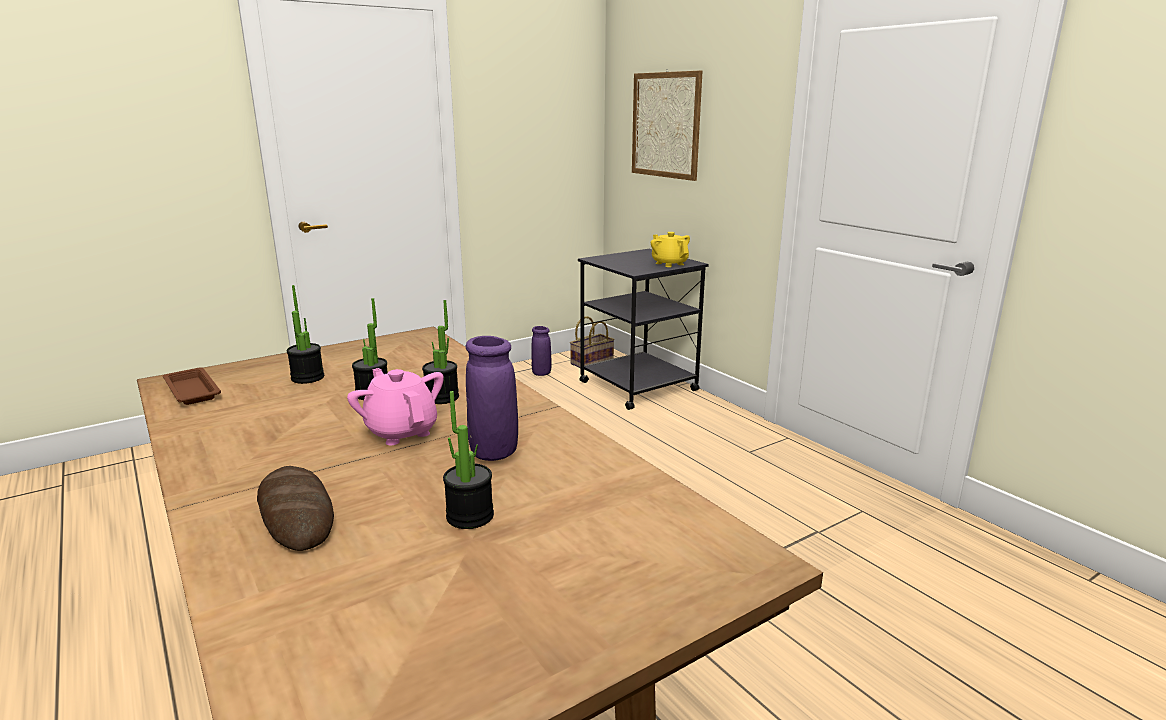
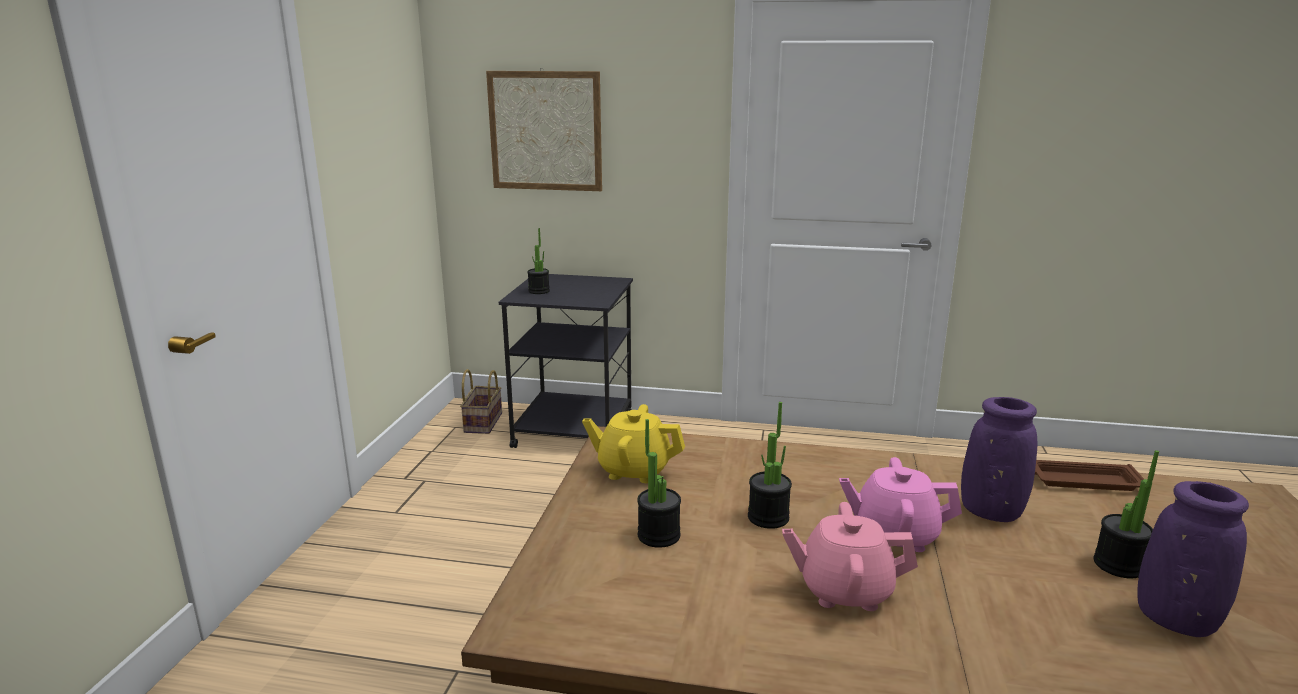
camera: 45 degrees left, 0 degrees up
(192, 390) = (586, 619): brown tray -> brown tray (1082, 481)
(296, 514) = (1051, 645): bread -> none
(298, 437) = (844, 590): none -> pink teapot
(442, 397) = (826, 490): potted plant -> potted plant (539, 291)
(541, 373) = (450, 455): purple vase -> purple vase (1176, 620)
(669, 264) = (602, 286): yellow teapot -> yellow teapot (633, 470)

